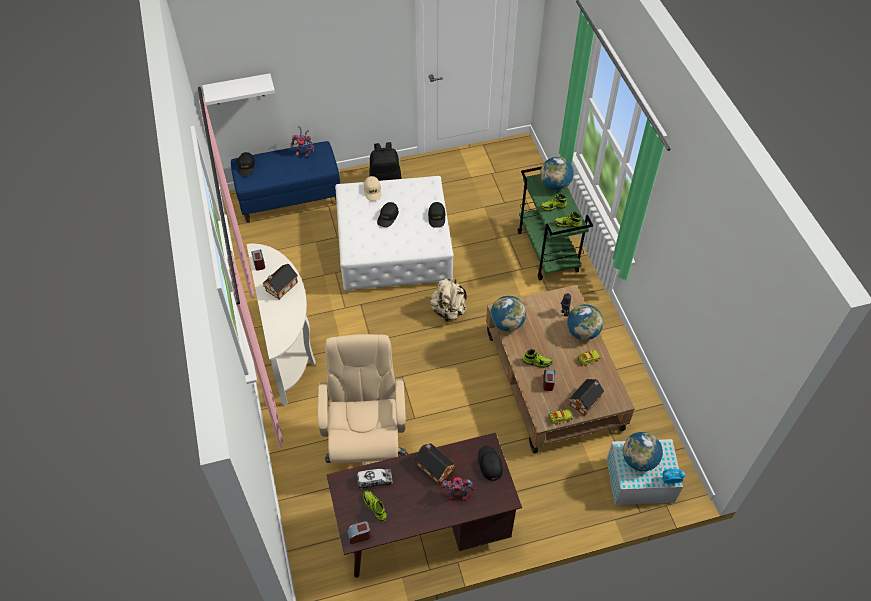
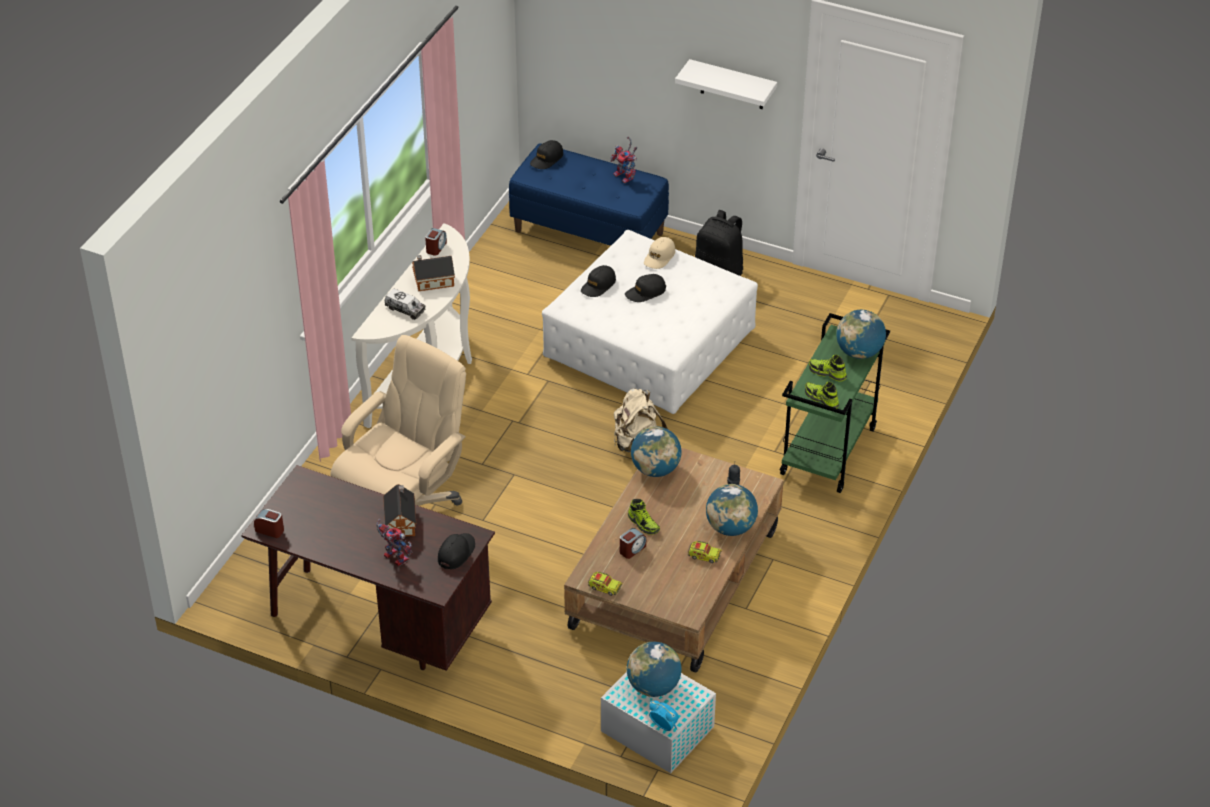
camera: 40 degrees right, 10 degrees down
(238, 89) = (569, 53): white shelf -> white shelf (732, 85)
(374, 480) = (333, 497): toy truck -> toy truck (405, 309)
(375, 507) = (309, 518): shoe -> none
(436, 217) = (701, 322): black cap -> black cap (598, 285)
(586, 400) = (653, 590): toy house -> none

